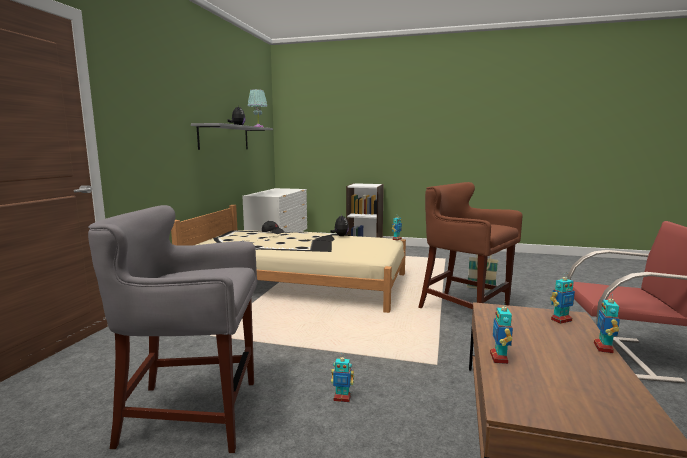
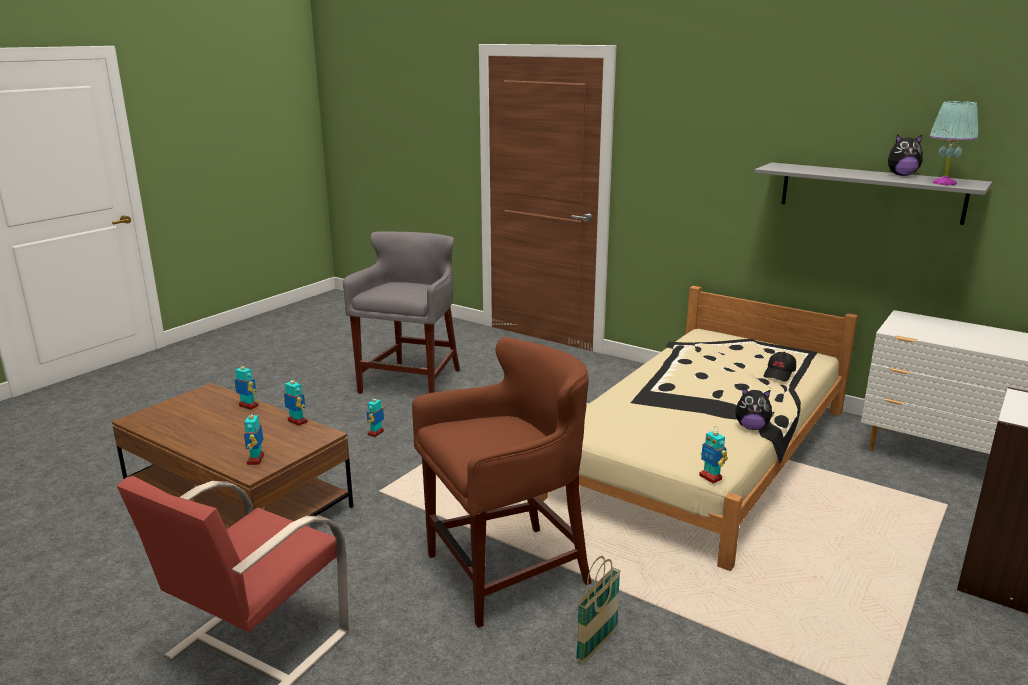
camera: 110 degrees right, 10 degrees up
(604, 348) = (197, 453): toy robot -> toy robot (297, 422)

